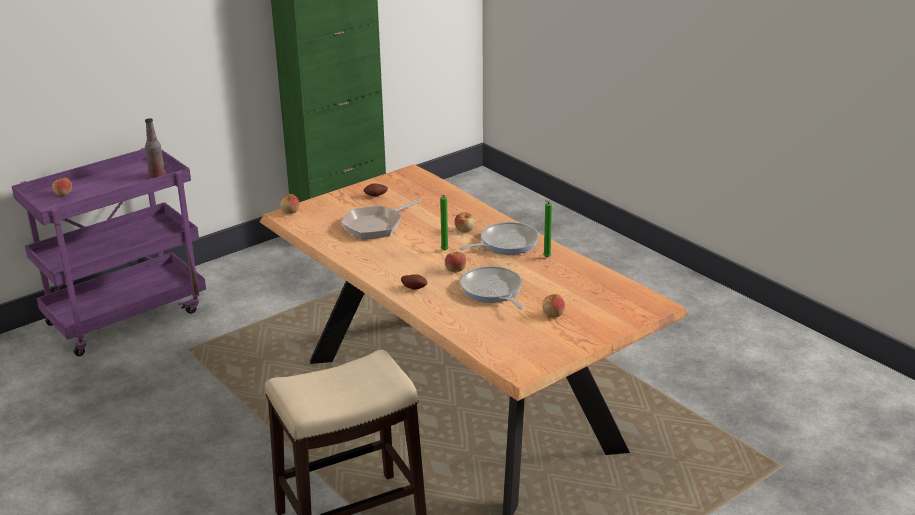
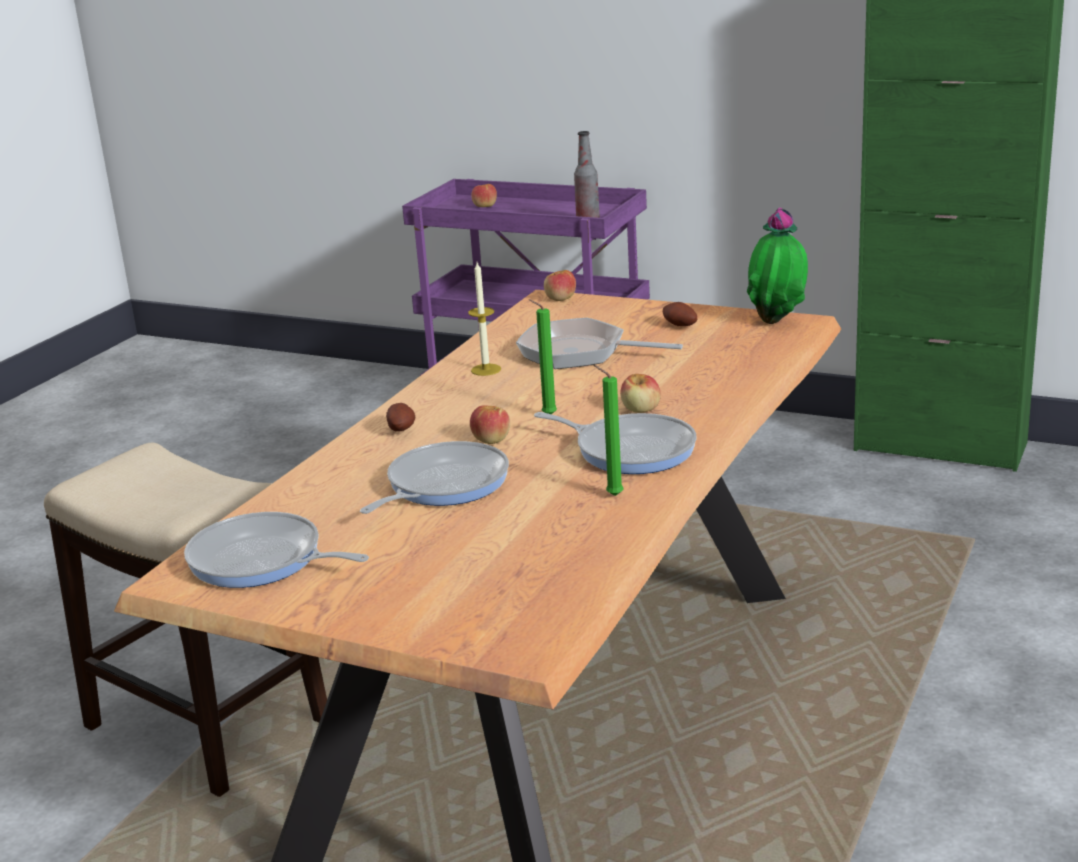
camera: 65 degrees right, 5 degrees down
(365, 252) = (486, 370): none -> candle
(404, 176) = (778, 322): none -> potted plant
(524, 347) = (261, 561): none -> frying pan
(553, 314) = (399, 555): apple -> none

